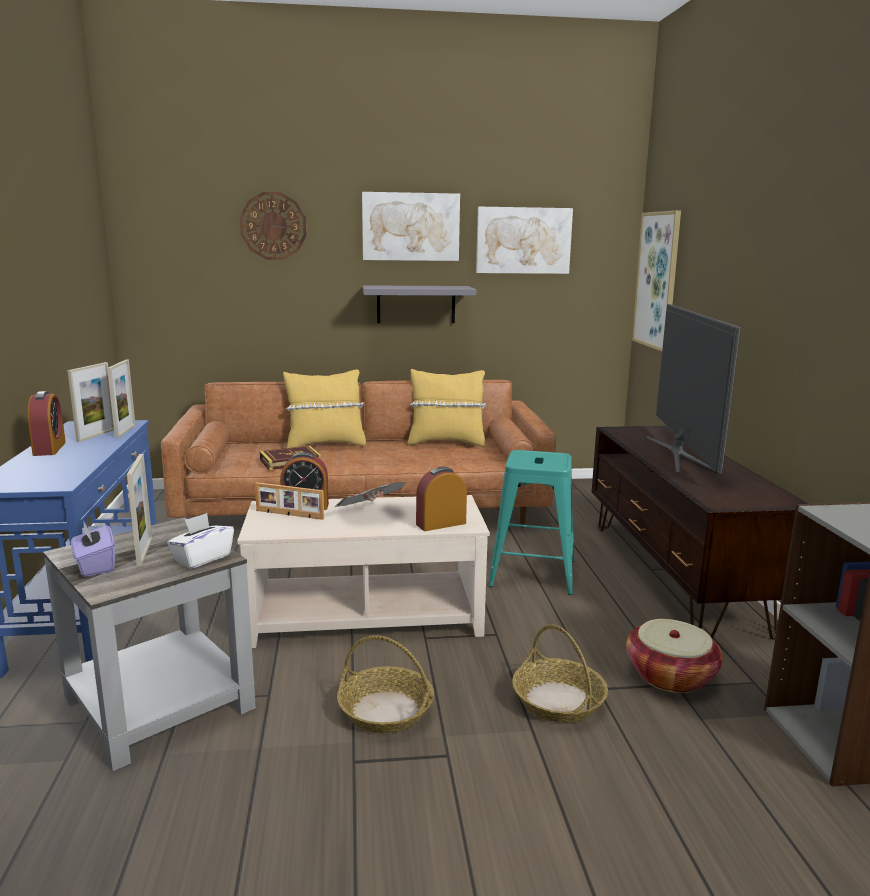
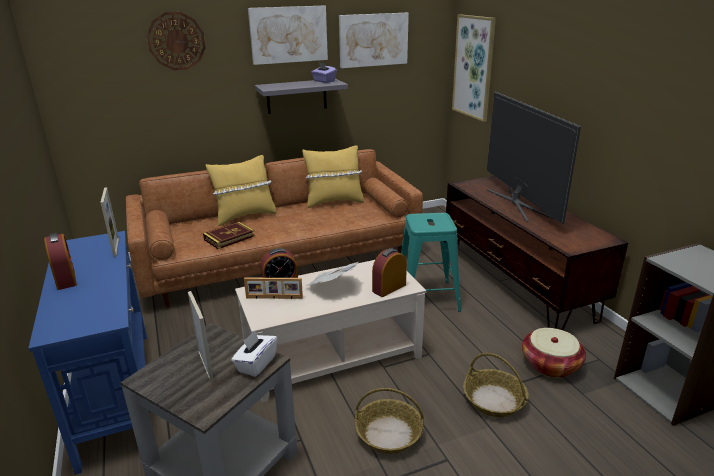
camera: 15 degrees left, 10 degrees up
(95, 566) = (177, 389): purple tissue box -> purple tissue box (324, 81)
(96, 435) = (94, 256): picture frame -> none

